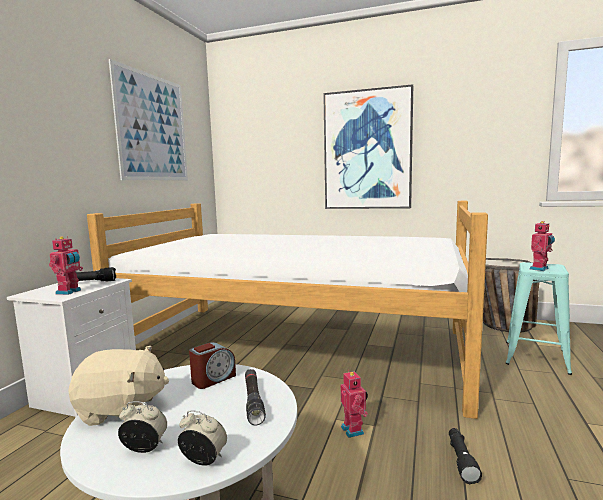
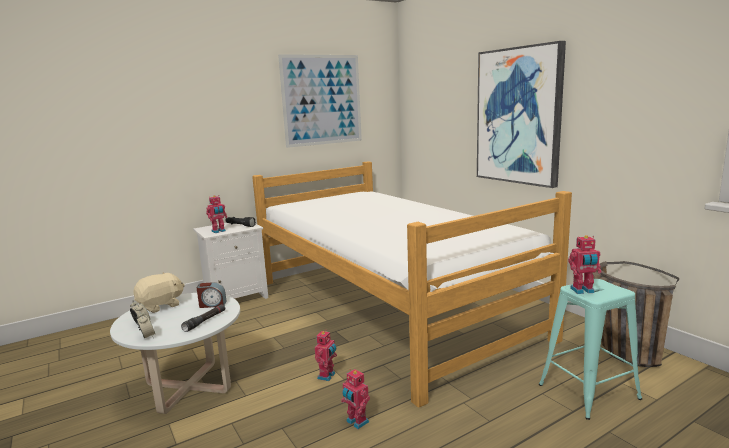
camera: 40 degrees right, 5 degrees up
(121, 410) = (161, 305): beige plush toy -> beige plush toy turned 75 degrees counterclockwise
(461, 460) = (356, 422): black flashlight -> toy robot

